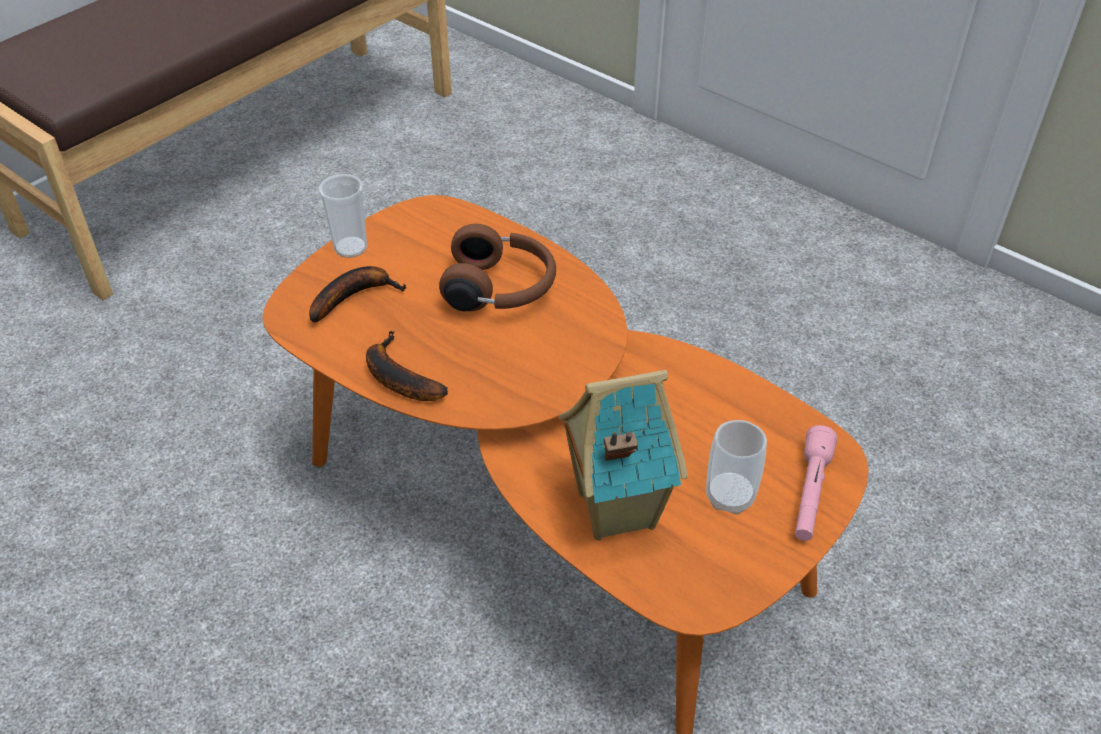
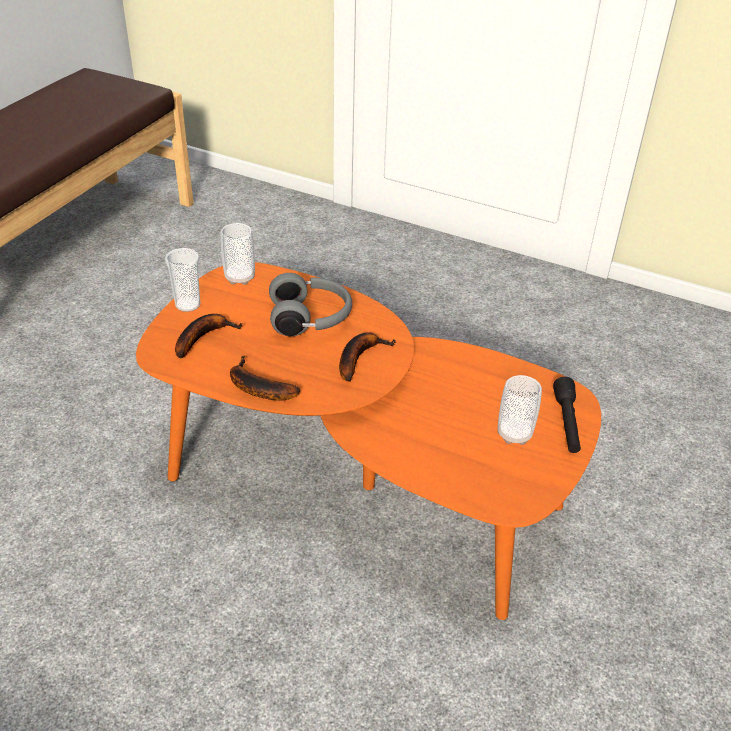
camera: 15 degrees left, 5 degrees down
(429, 218) = (240, 277): none -> cup
(501, 289) = (311, 318): brown headphones -> grey headphones
(545, 355) = (359, 357): none -> banana
(614, 510) = (438, 455): toy house -> none
(810, 493) = (566, 423): pink flashlight -> black flashlight

